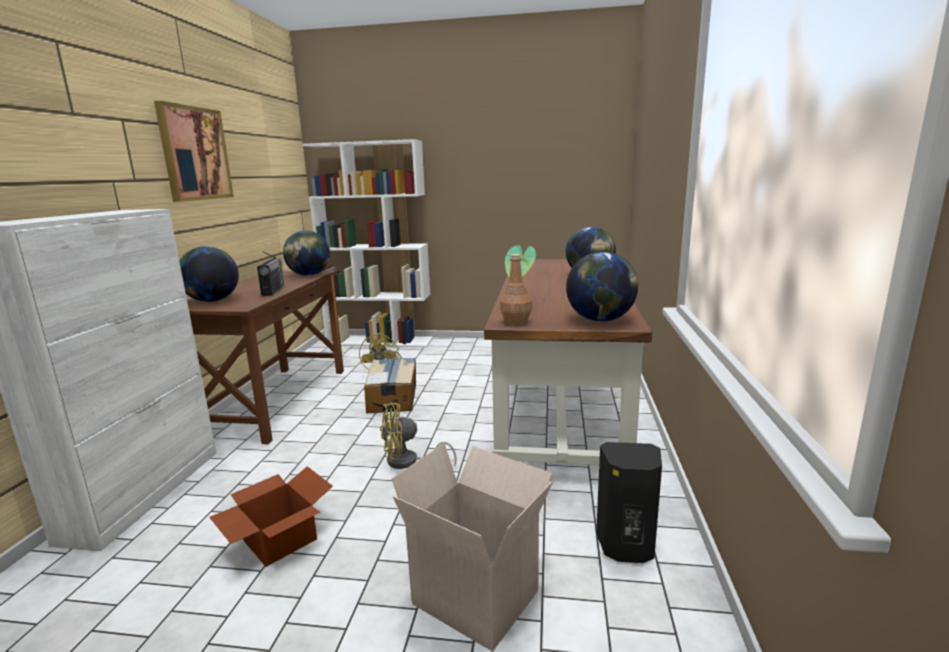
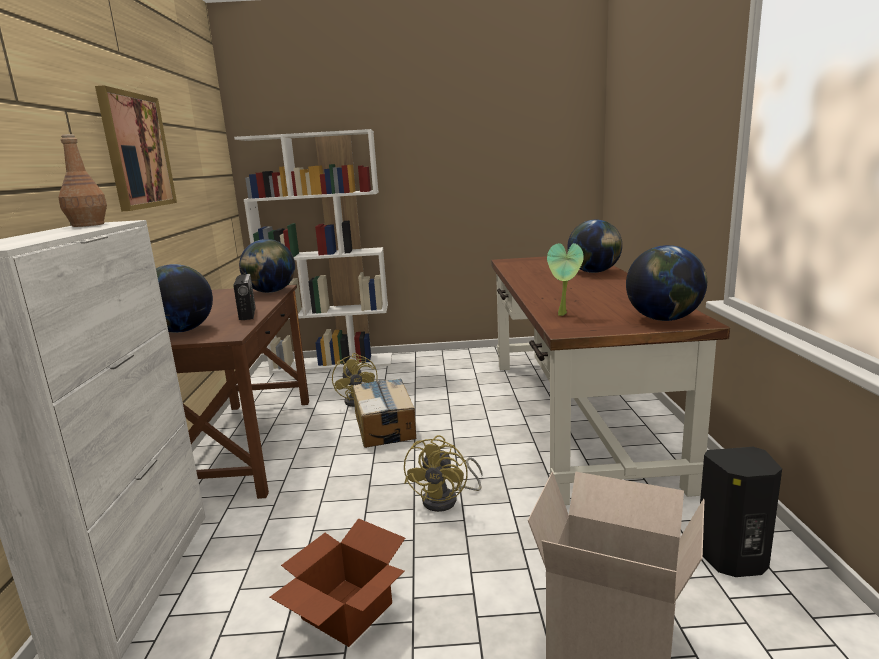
camera: 10 degrees left, 0 degrees up
(408, 463) = (447, 499): yellow fan -> yellow fan turned 45 degrees counterclockwise
(515, 322) = (577, 329): brown bottle -> brown bottle (87, 225)

